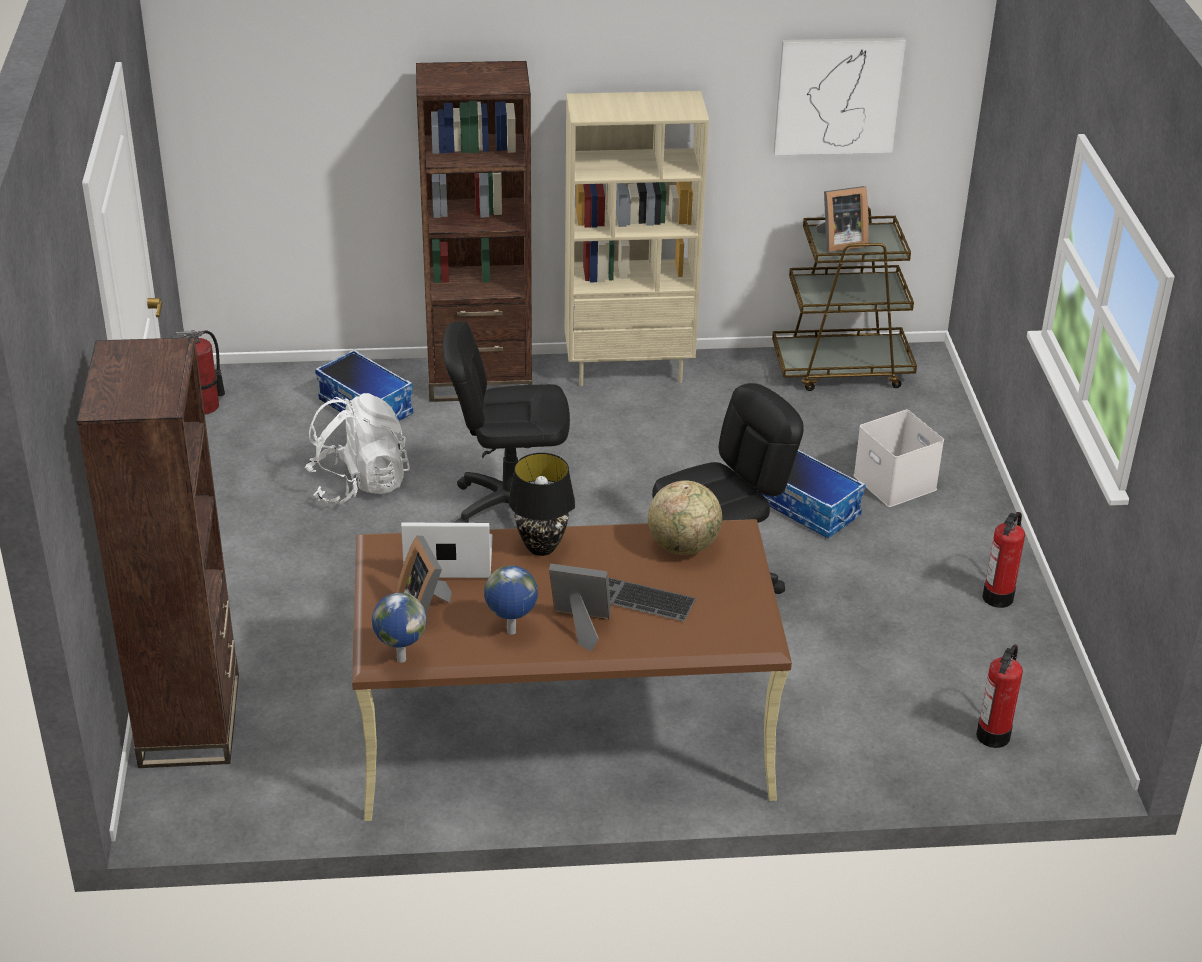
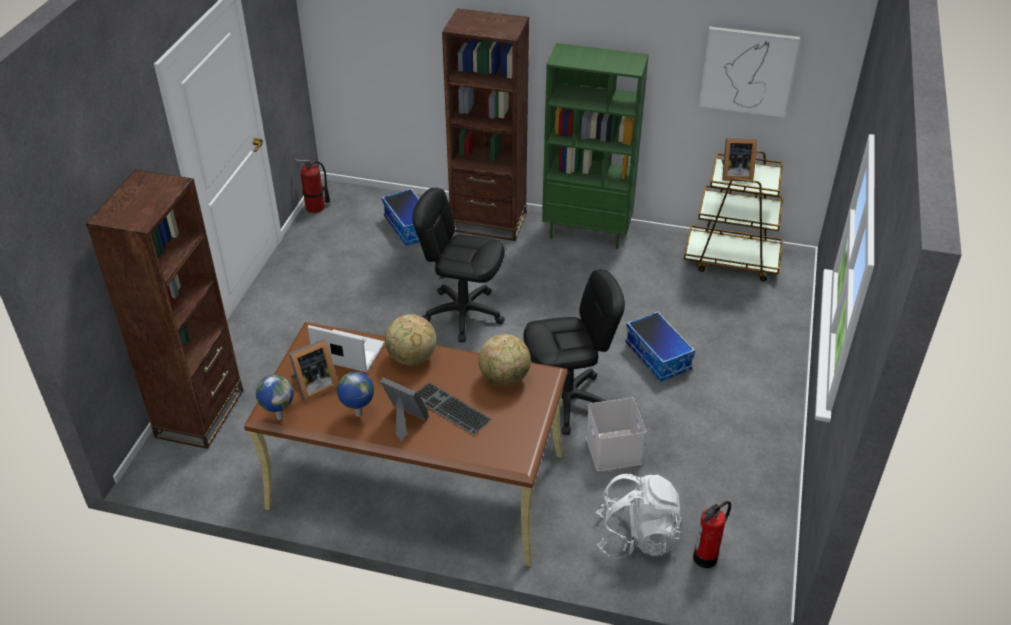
camera: 20 degrees right, 5 degrees up
(359, 484) = (379, 278): white backpack -> white backpack (636, 537)
(425, 611) = (313, 386): picture frame -> picture frame turned 120 degrees counterclockwise
(542, 548) = (411, 358): black table lamp -> globe
(629, 369) = (587, 233): beige bookcase -> green bookcase
(896, 483) = (729, 351): white storage box -> white storage box (615, 450)
(998, 597) = (760, 453): fire extinguisher -> none

